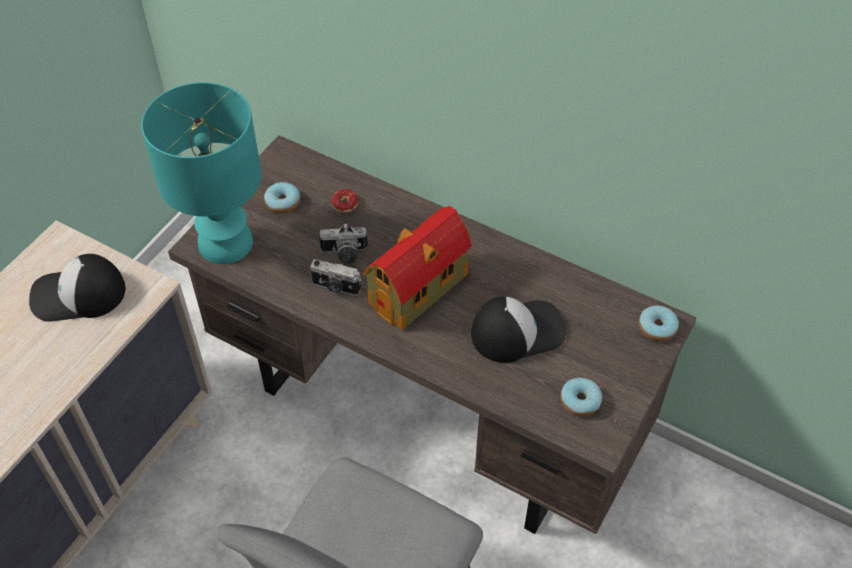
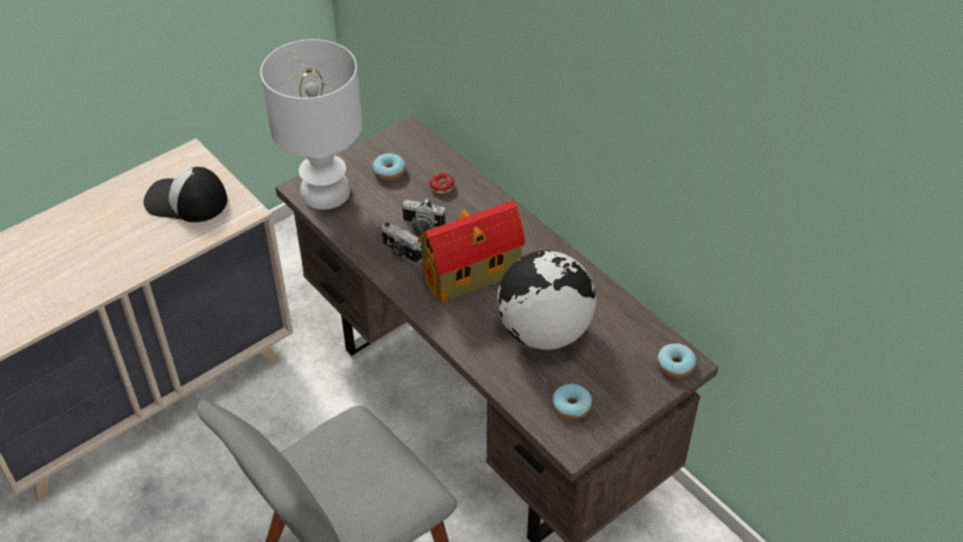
camera: 20 degrees right, 5 degrees down
(224, 243) = (324, 191): turquoise table lamp -> white table lamp
(517, 331) = (544, 332): cap -> globe

